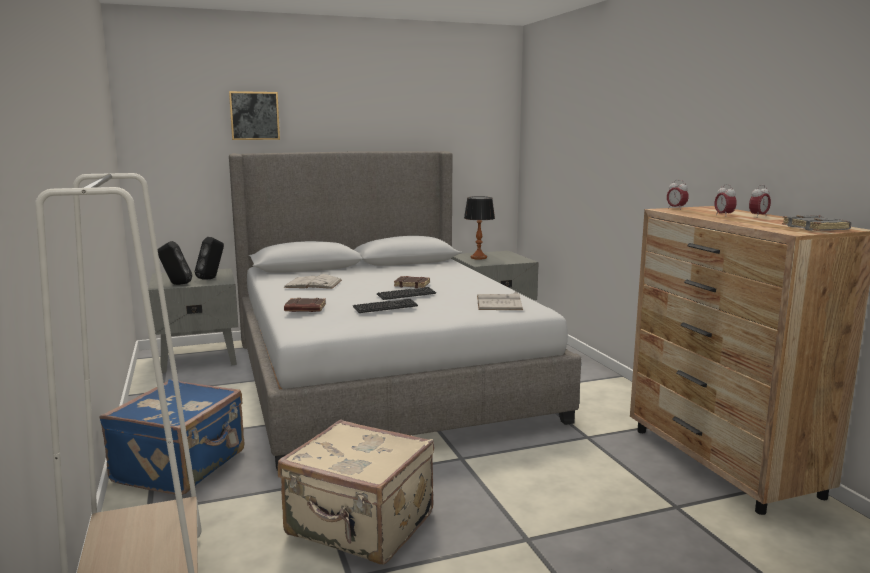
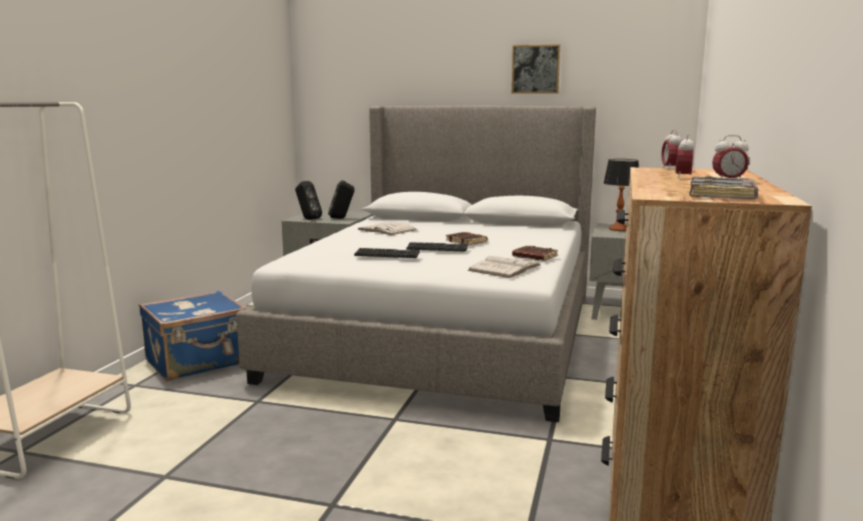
camera: 35 degrees right, 0 degrees up
(254, 116) = (403, 70): picture -> picture (535, 69)
(304, 309) = (324, 246): brown book -> brown book (534, 257)
(360, 526) = (232, 443): beige suitcase -> none

